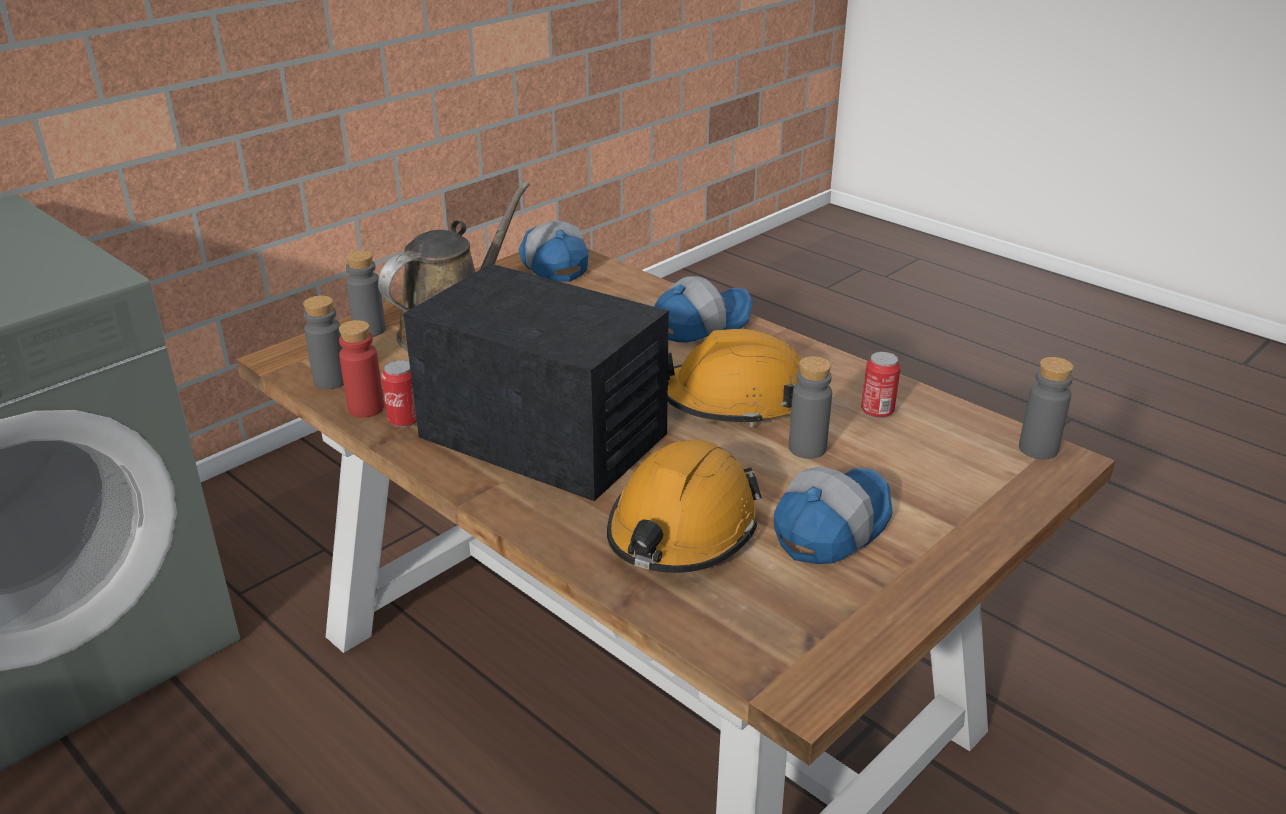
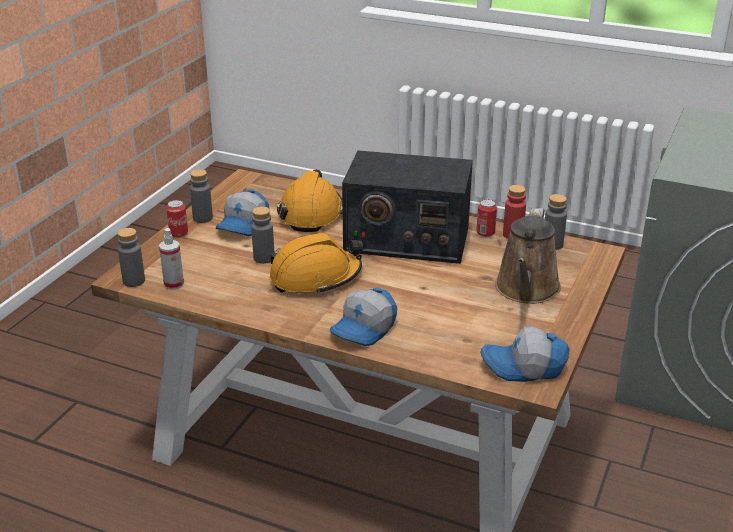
camera: 160 degrees right, 0 degrees up
(369, 330) = (578, 279): grey bottle -> grey bottle (203, 218)
(552, 264) = (524, 367): cap -> cap turned 135 degrees clockwise
(877, 411) = (227, 287): can -> can (178, 234)
(966, 431) = (174, 284): none -> spray bottle

